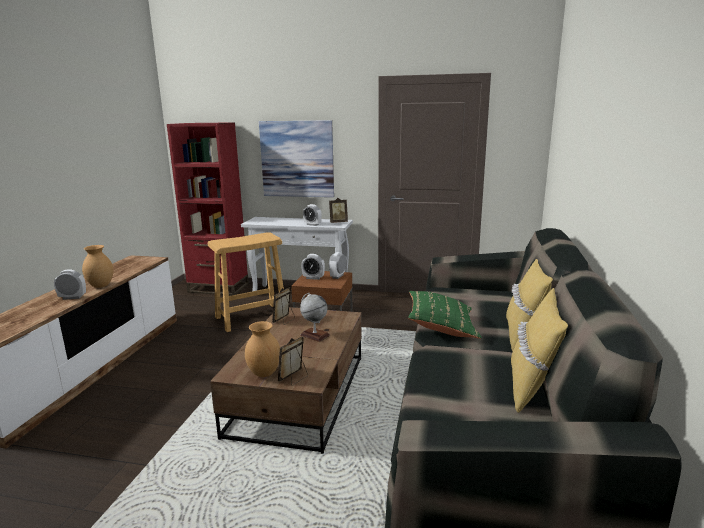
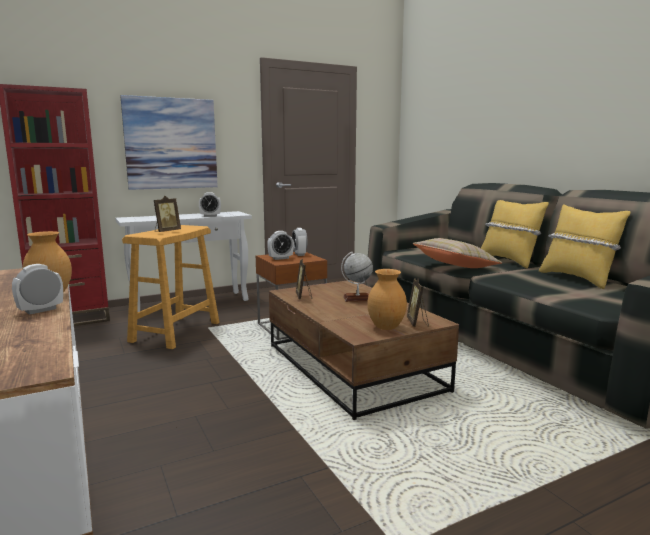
camera: 40 degrees left, 5 degrees down
(338, 222) = (231, 213): picture frame -> picture frame (166, 231)
(441, 327) = (455, 266): green pillow -> beige pillow

